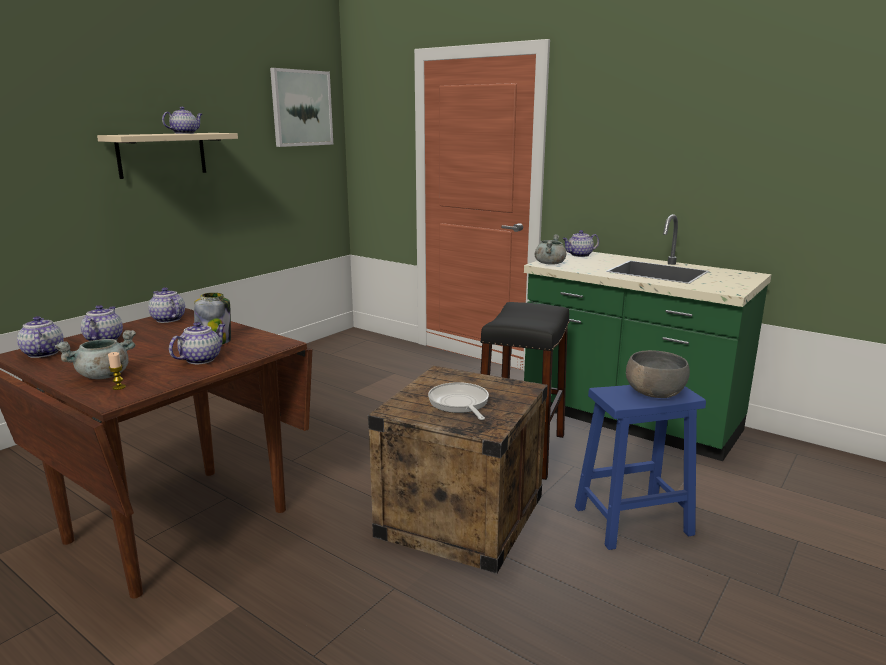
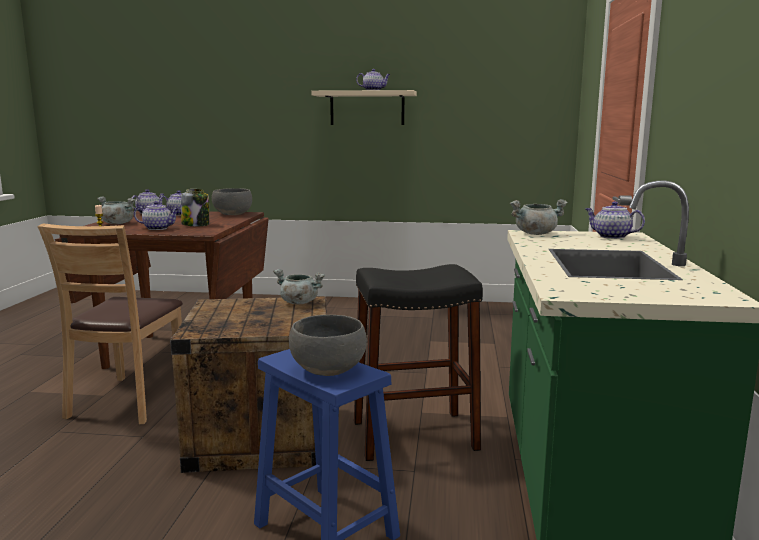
camera: 60 degrees right, 5 degrees down
(167, 319) = (232, 214): teapot -> grey bowl
(281, 586) = (128, 400): none -> brown chair
(301, 108) = (520, 69): picture -> none
(442, 377) = (298, 302): none -> grey cooking pot
(459, 404) = (243, 316): frying pan -> none

